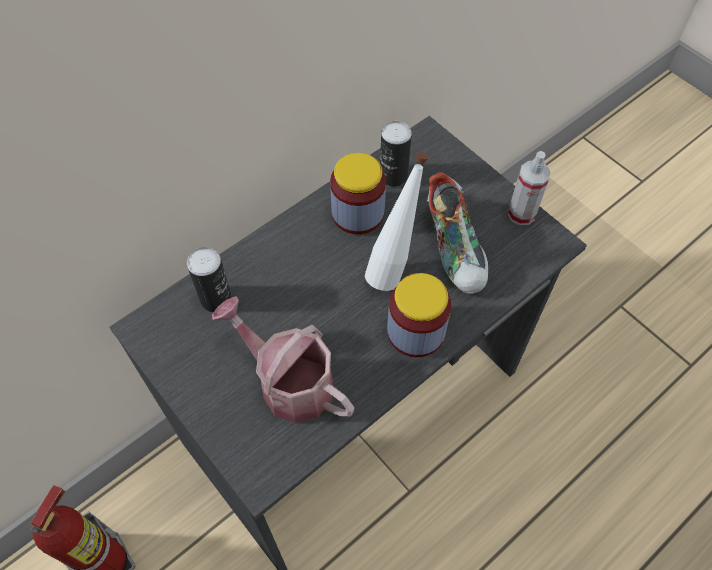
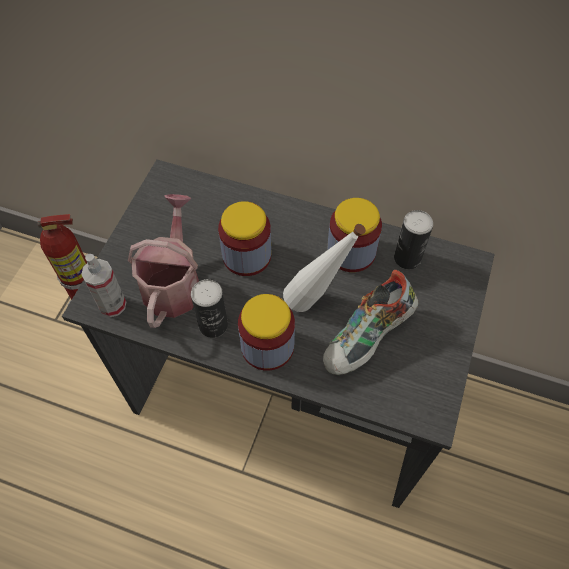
camera: 60 degrees right, 0 degrees up
(216, 299) = (214, 204): can -> can (213, 325)
(302, 300) = (247, 256): none -> jar
(521, 214) = (443, 375): spray bottle -> spray bottle (112, 305)

